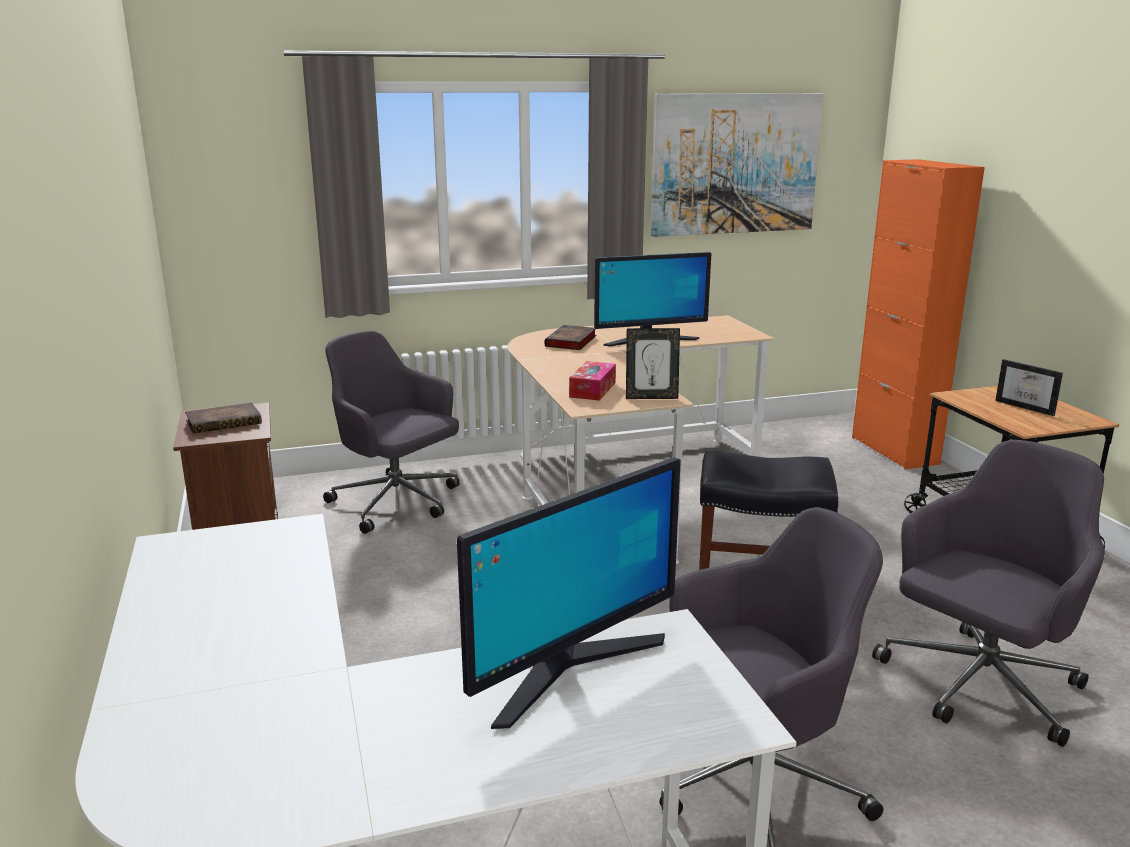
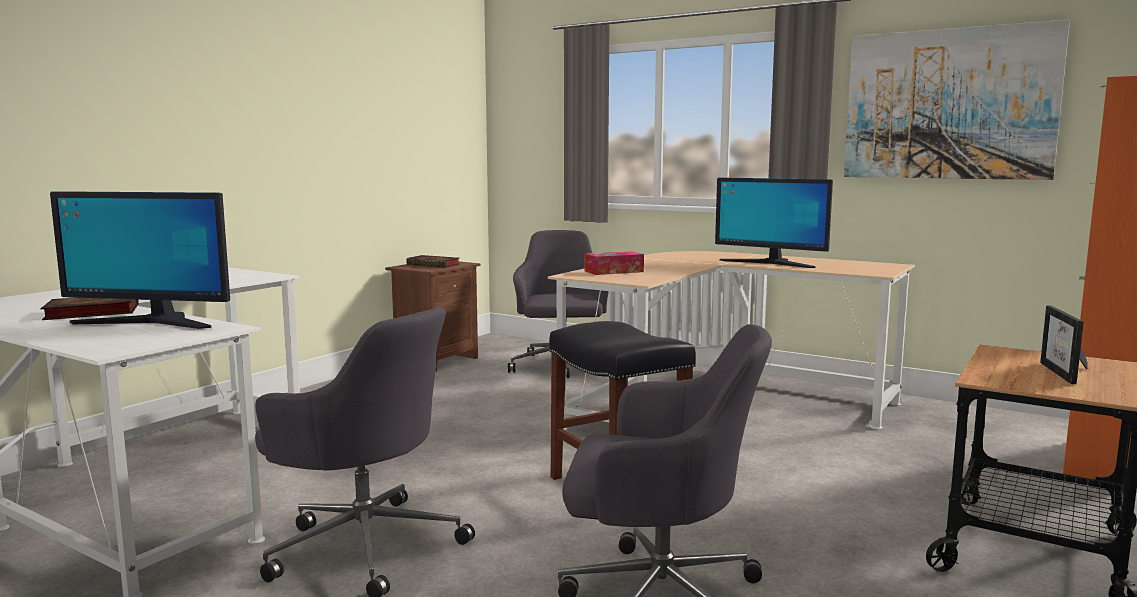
camera: 50 degrees right, 10 degrees down
(571, 342) = (706, 257): book -> book (89, 313)
(651, 397) = (634, 279): picture frame -> none

